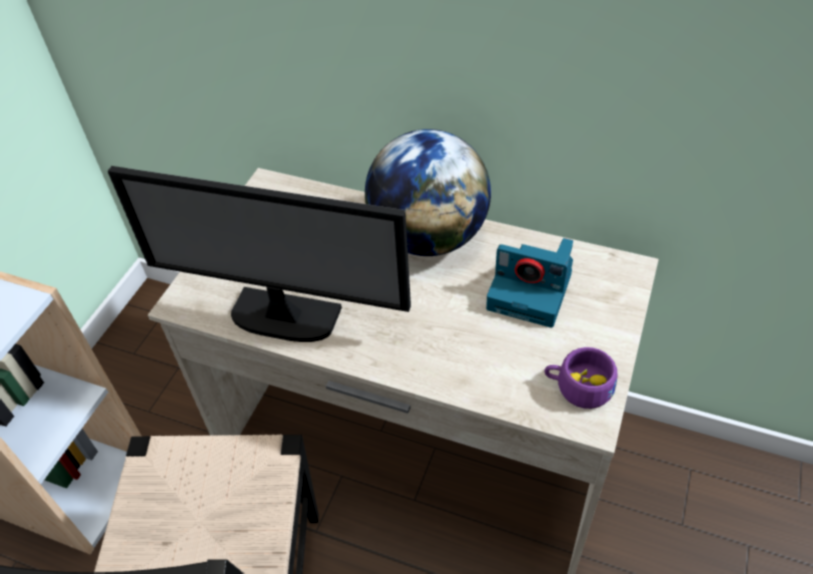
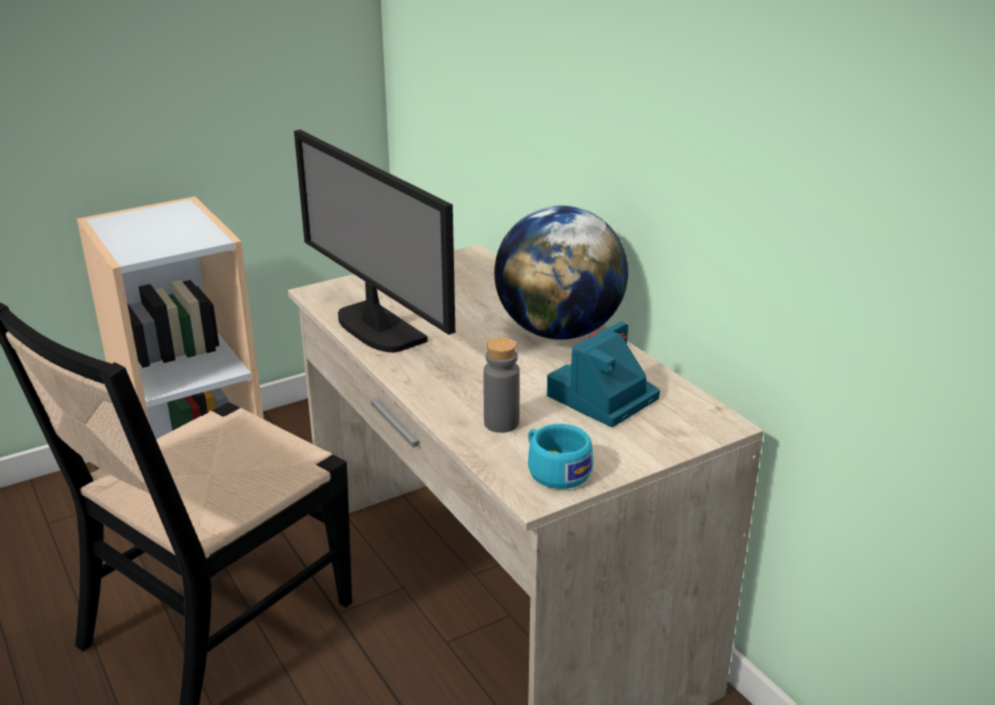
camera: 35 degrees right, 20 degrees down
(493, 363) = (501, 423): none -> grey bottle
(531, 291) = (602, 398): camera -> camera turned 75 degrees clockwise
(578, 387) = (554, 470): purple cup -> turquoise cup

